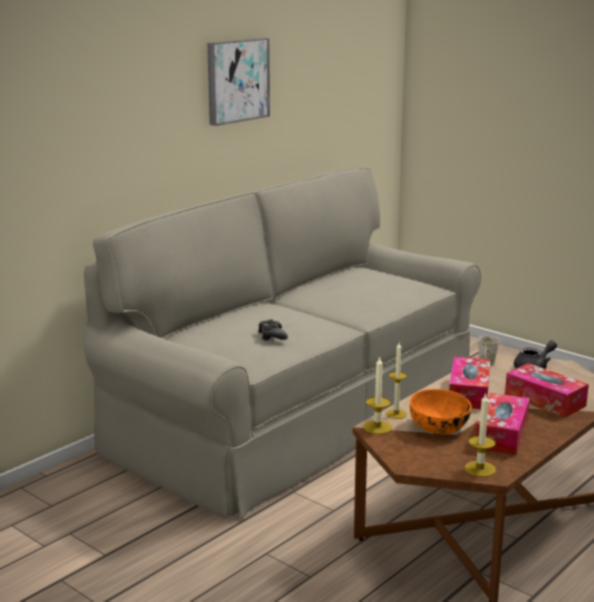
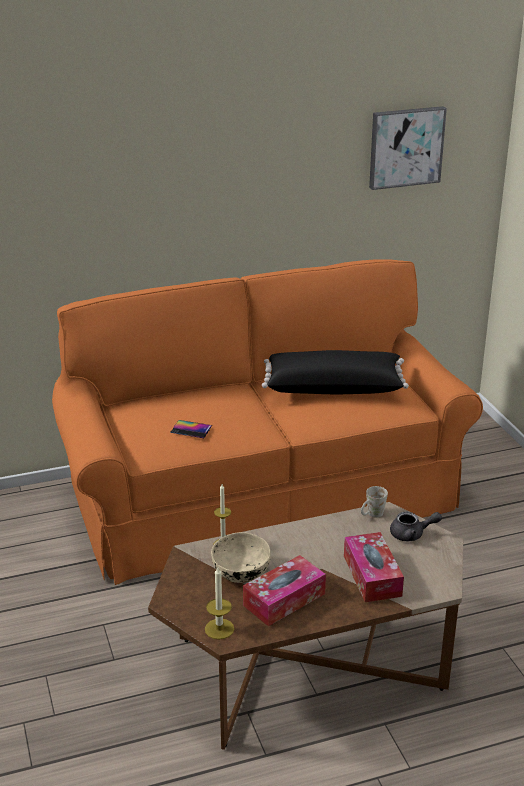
camera: 30 degrees right, 10 degrees up
(236, 80) = (252, 163): picture -> picture (405, 147)
(272, 335) = (191, 429): black game controller -> phone
(296, 416) = (261, 496): grey sofa -> orange sofa
(352, 285) = (333, 387): none -> black pillow
(377, 427) = (191, 553): candle -> none
(439, 427) = (240, 572): orange bowl -> beige bowl
(469, 393) = (314, 543): tissue box -> none

